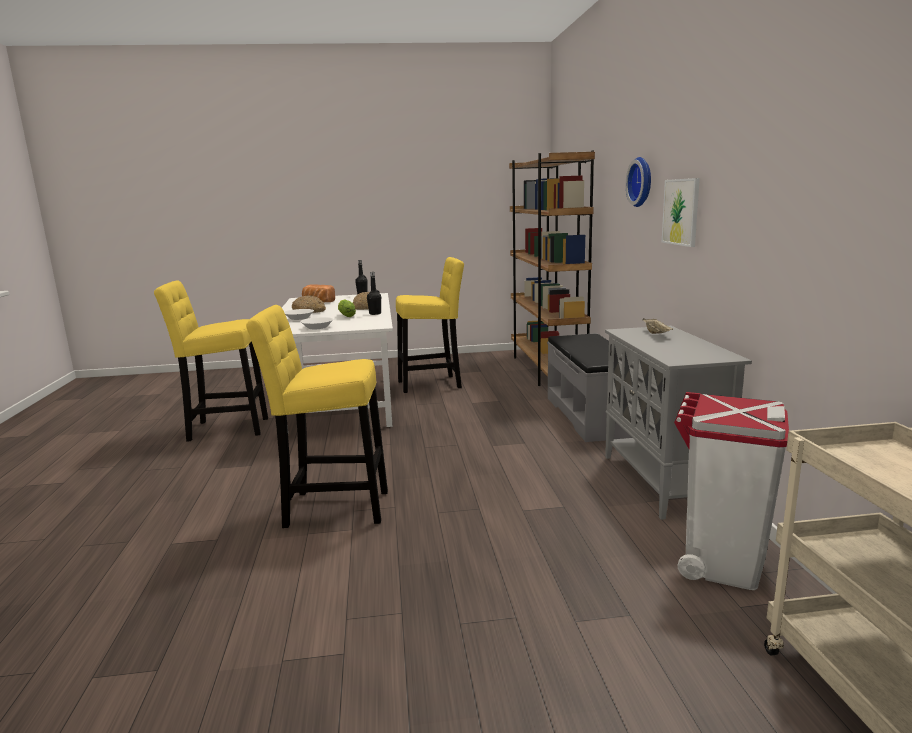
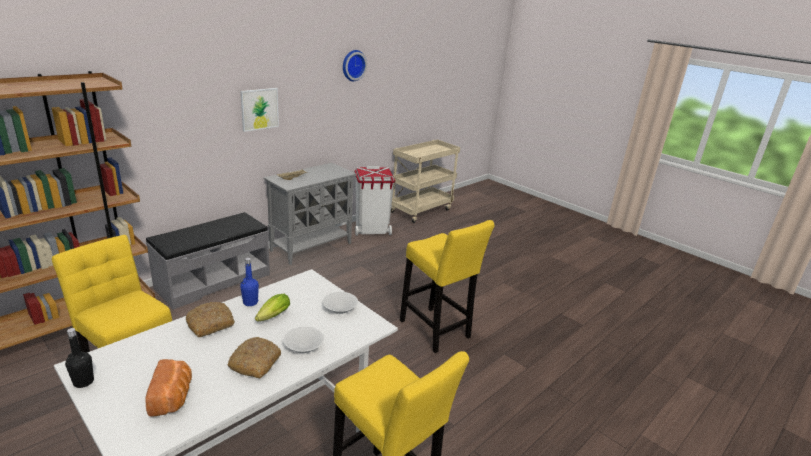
camera: 130 degrees left, 10 degrees up
(375, 313) = (250, 302): black bottle -> blue bottle
(642, 182) = (199, 95): wall clock -> wall clock (353, 65)

